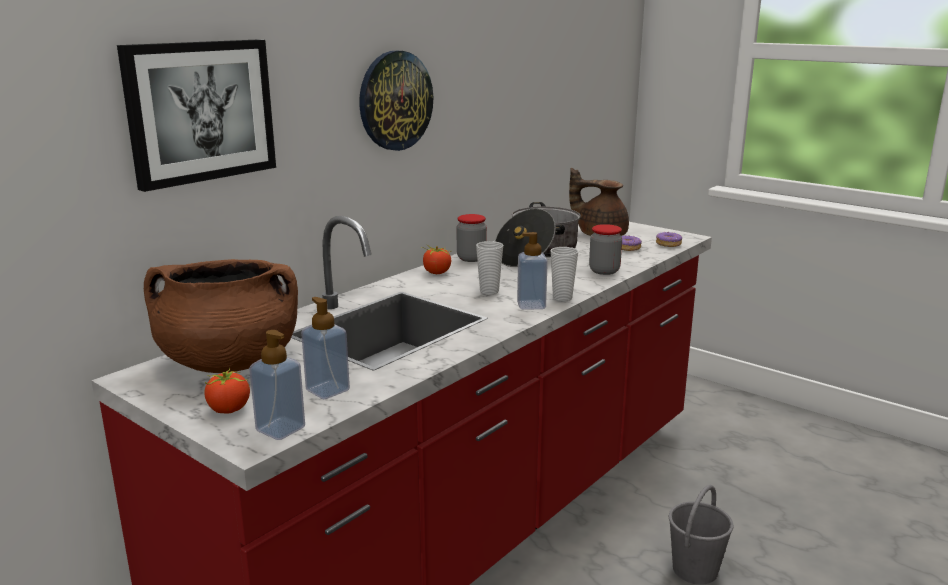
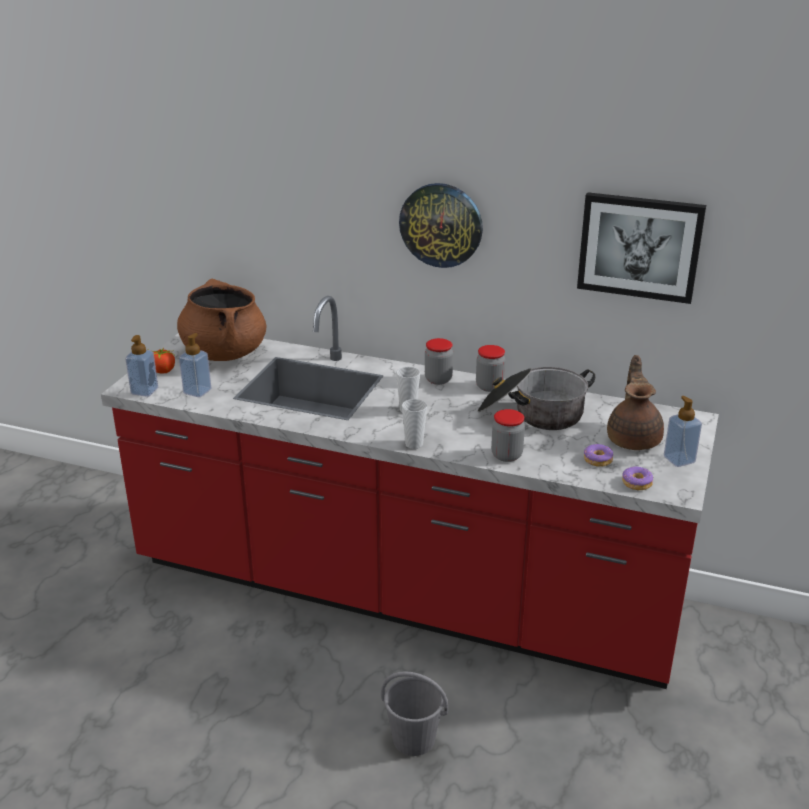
camera: 70 degrees right, 10 degrees up
(200, 111) = (266, 195): picture -> picture (639, 246)
(436, 272) = (438, 379): tomato -> jar
(531, 305) = (387, 433): soap dispenser -> soap dispenser (679, 459)

